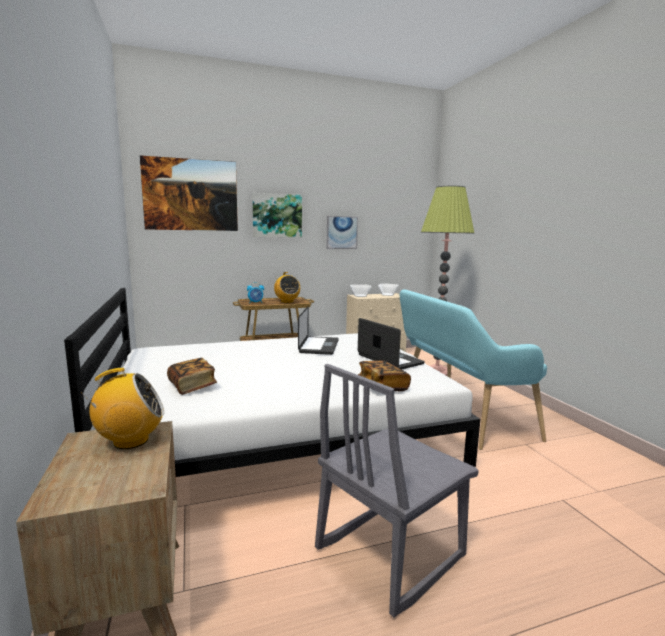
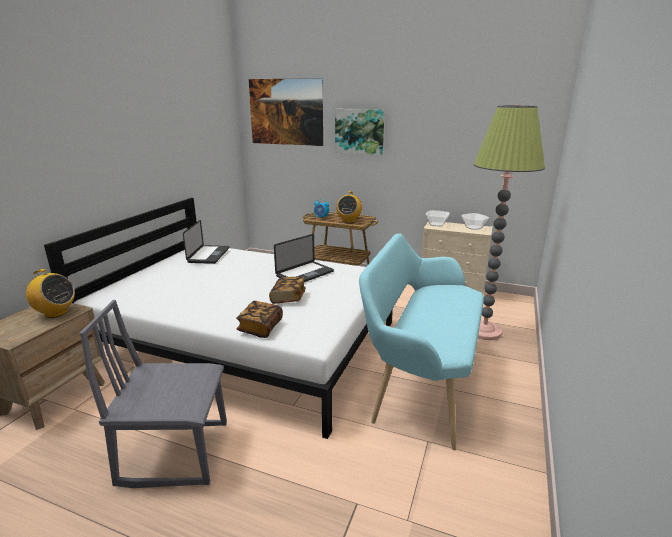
camera: 40 degrees right, 10 degrees up
(192, 386) = (162, 285): book -> book (288, 298)
(341, 232) = (429, 150): picture -> none
(389, 359) = (327, 304): laptop -> laptop (209, 255)

